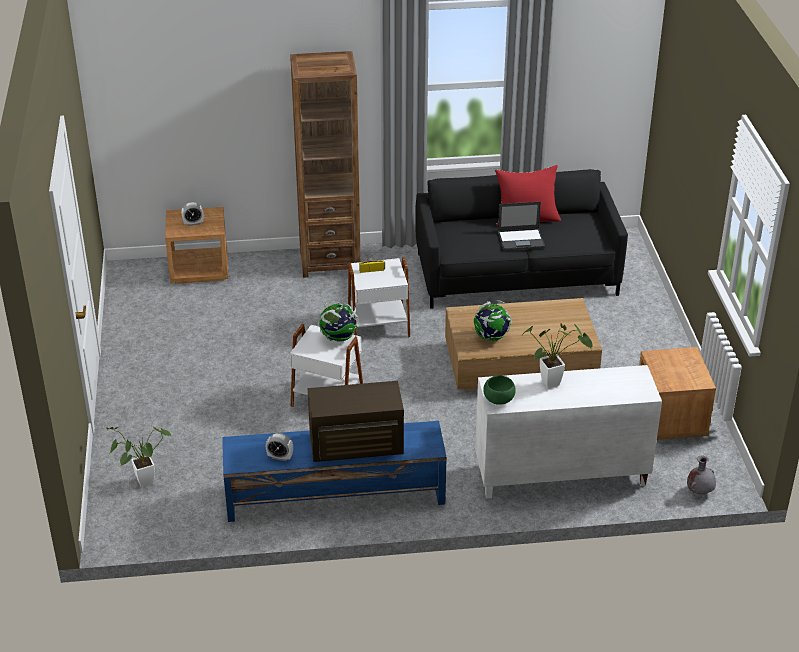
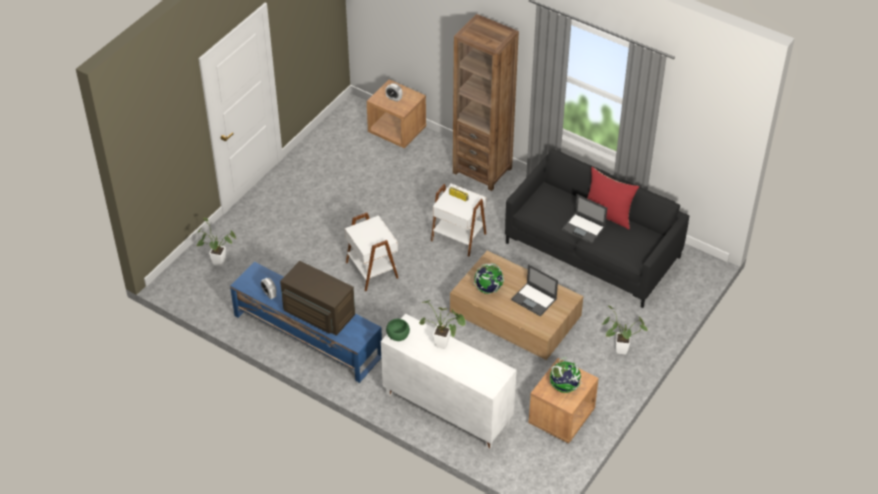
camera: 40 degrees right, 10 degrees up
(338, 338) = (383, 235): globe -> globe (564, 387)
(545, 323) = (534, 299): none -> laptop
(643, 338) = (618, 350): none -> potted plant
(700, 491) = (518, 476): grey vase -> none

